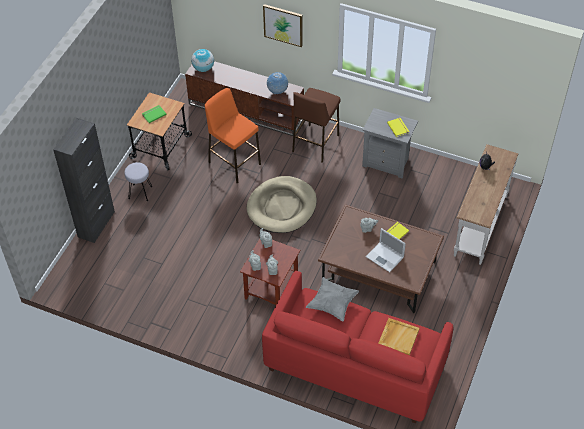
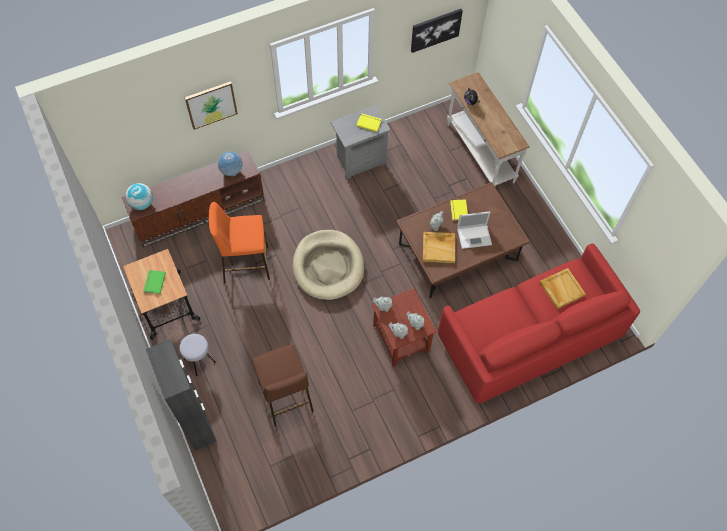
camera: 50 degrees left, 10 degrees up
(315, 143) = (289, 191): brown stool -> brown stool (286, 397)
(332, 304) = (488, 308): grey pillow -> none
(351, 243) = (439, 248): none -> beige tray
(494, 88) = (435, 29): none -> picture

